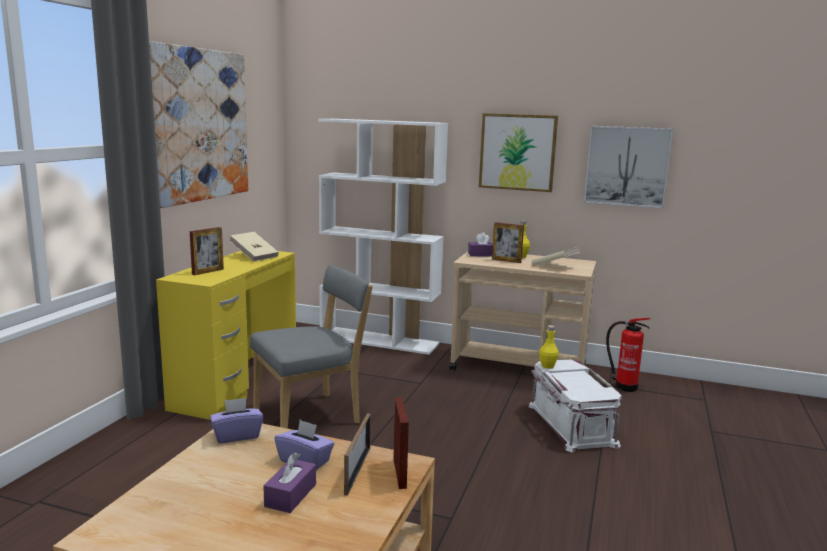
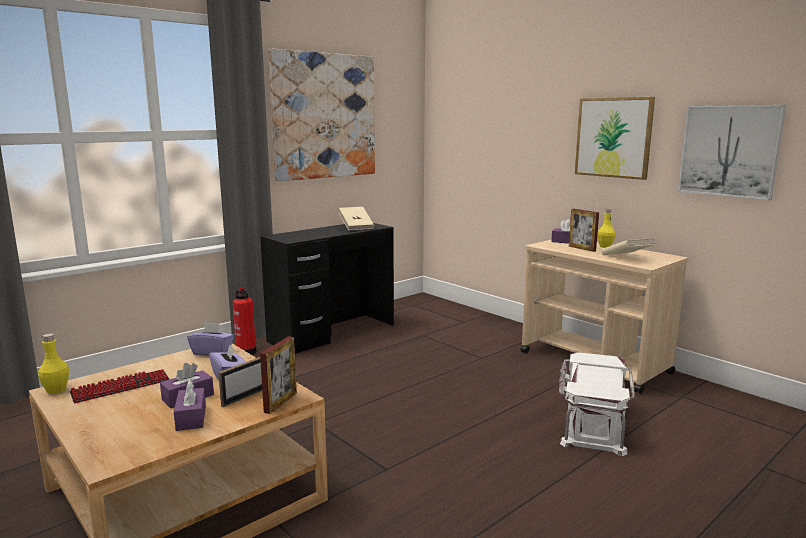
camera: 30 degrees right, 0 degrees up
(186, 506) = (121, 387): none -> keyboard
(208, 271) = (303, 234): picture frame -> none
(236, 385) = (332, 333): yellow desk -> black desk
(311, 416) = (362, 366): grey chair -> none
(330, 517) = (191, 418): none -> purple tissue box
(380, 340) = (483, 318): white bookcase -> none
(547, 366) = (581, 358): yellow bottle -> yellow bottle (56, 390)
(624, 386) = (699, 401): fire extinguisher -> fire extinguisher (245, 351)

